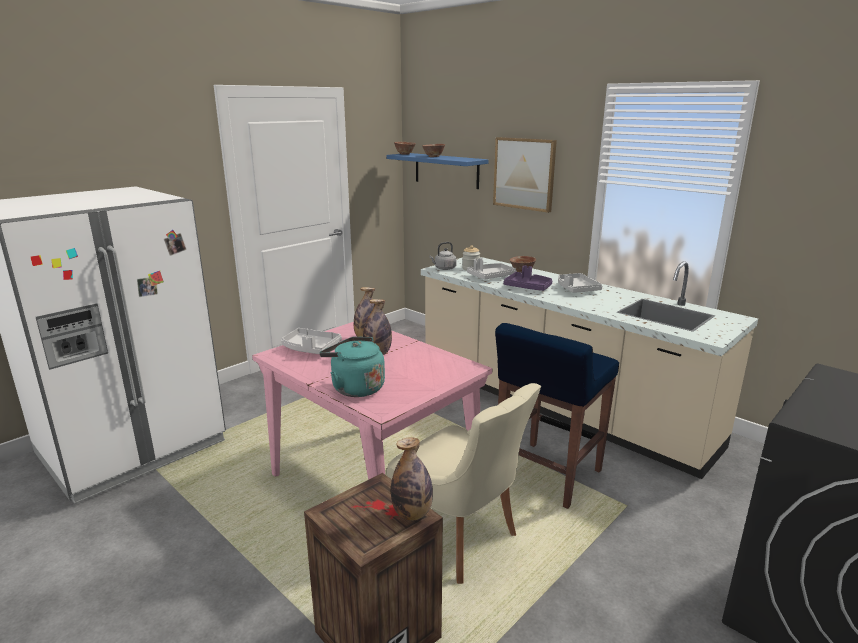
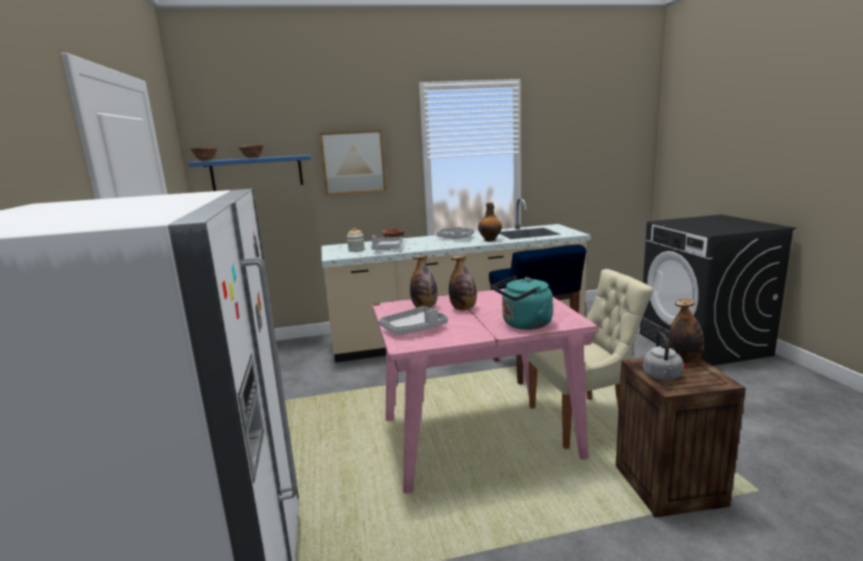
camera: 55 degrees left, 5 degrees down
(444, 268) = (338, 255): grey kettle -> grey kettle (662, 376)
(528, 287) = (430, 245): purple tray -> none
(594, 304) = (490, 240): none -> bottle

